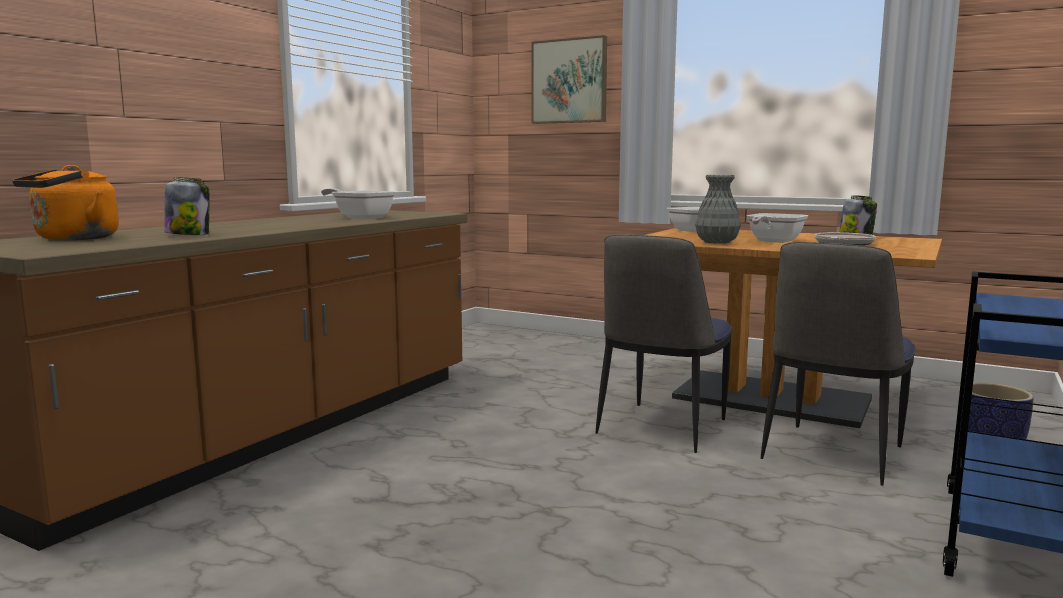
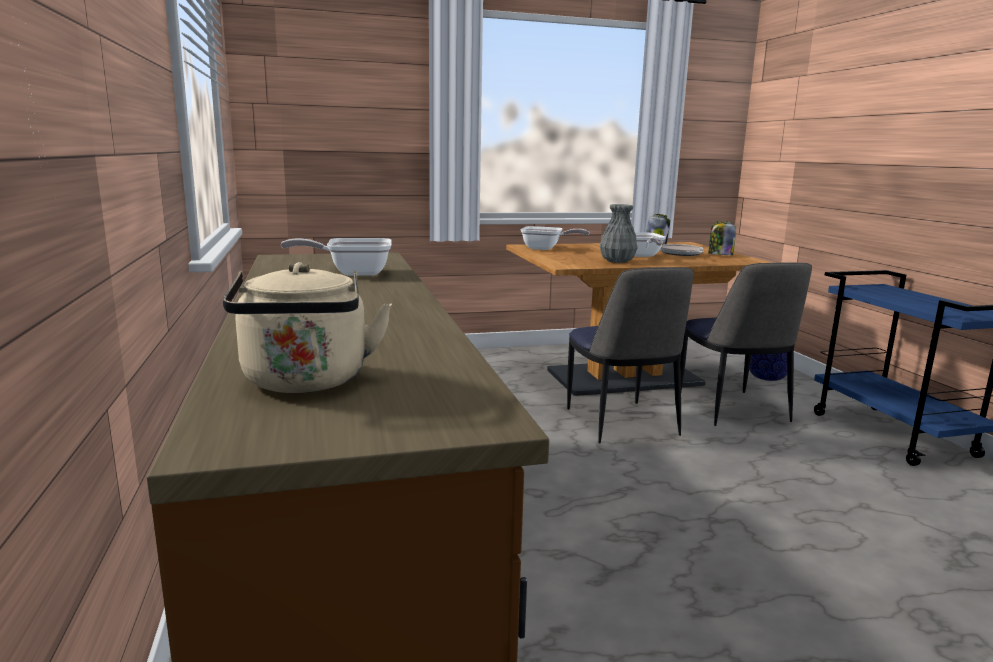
camera: 45 degrees left, 5 degrees up
(72, 239) = (306, 382): orange kettle -> beige kettle
(188, 234) = (388, 339): jar -> jar (720, 255)
(569, 81) = (360, 96): picture -> none

